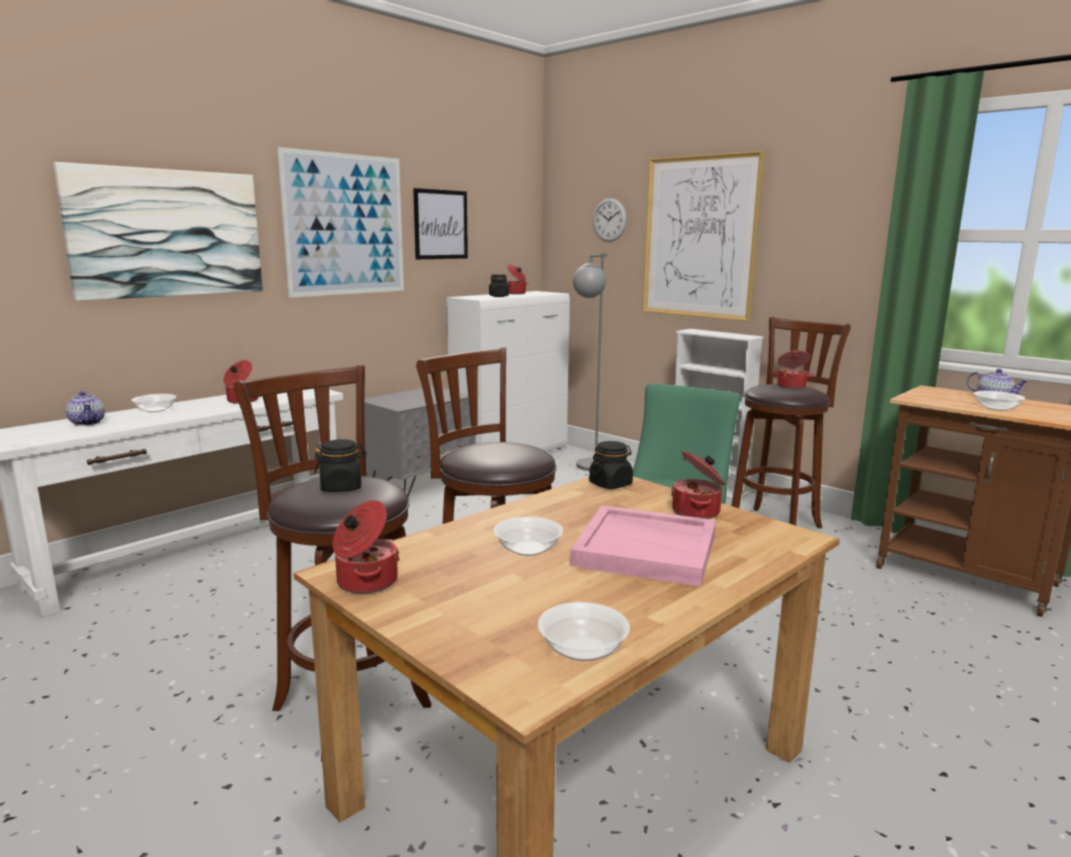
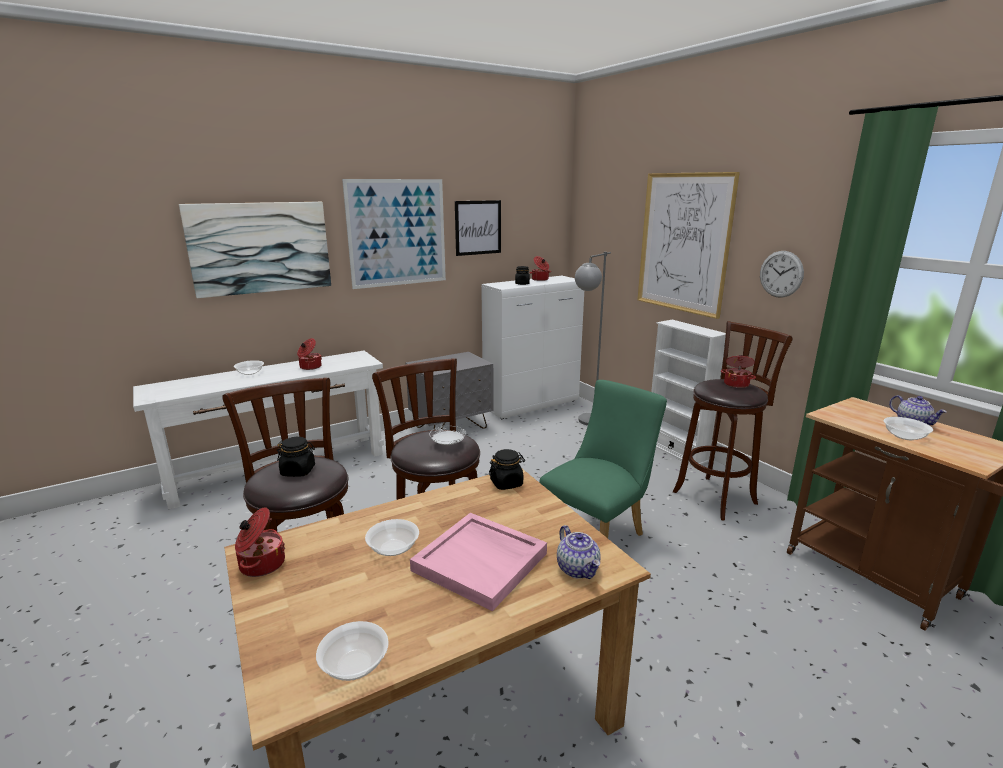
camera: 15 degrees right, 5 degrees up
(88, 423) = (202, 382): teapot -> teapot (578, 569)
(516, 451) = (448, 444): none -> white plate
(609, 220) = (617, 222): wall clock -> wall clock (781, 274)
(697, 512) = (552, 524): cooking pot -> none

